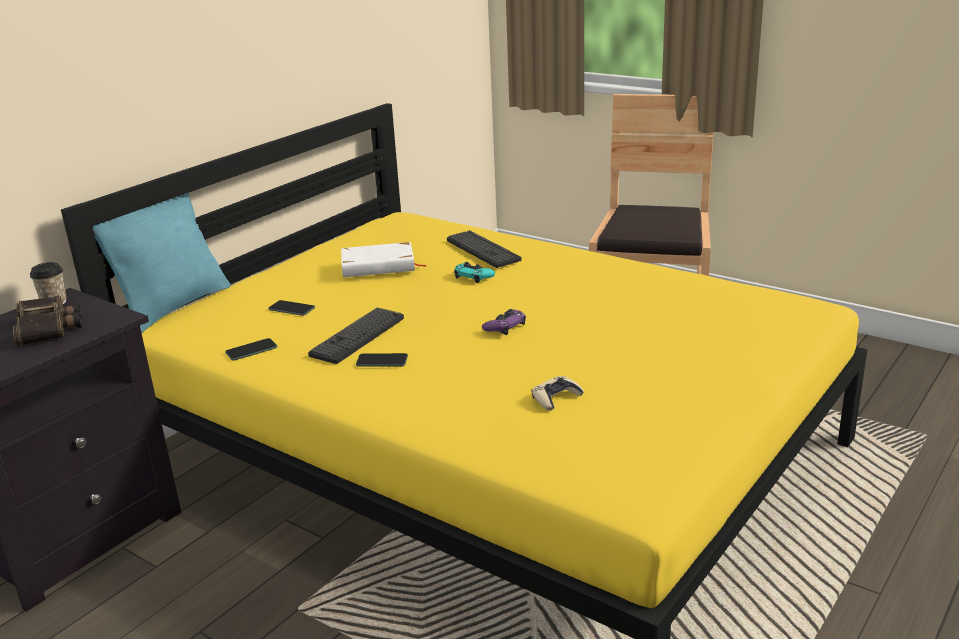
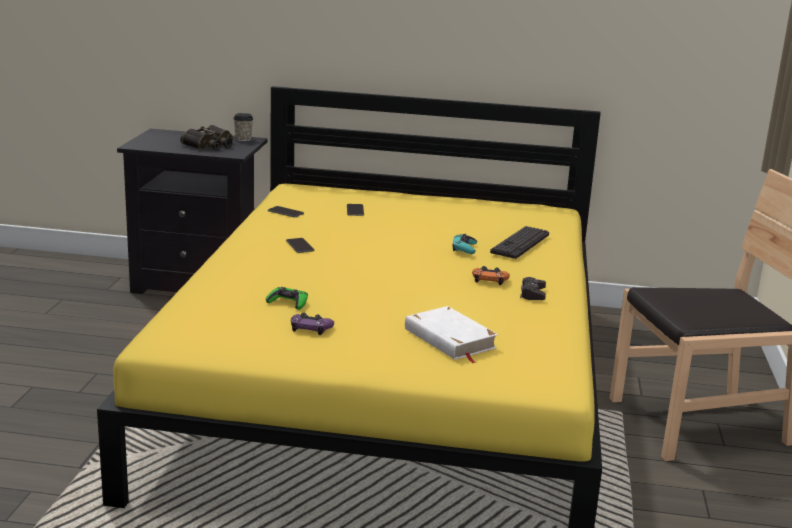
camera: 60 degrees right, 5 degrees down
(173, 307) = (328, 184): turquoise pillow -> none
(358, 336) = (330, 234): keyboard -> none
(378, 266) = (447, 218): white book -> white book (449, 339)
(505, 326) = (387, 271): purple game controller -> purple game controller (310, 328)
(556, 398) = (288, 302): beige game controller -> green game controller
(563, 283) = (489, 279): none -> orange game controller
(609, 273) = (532, 294): none -> black game controller

